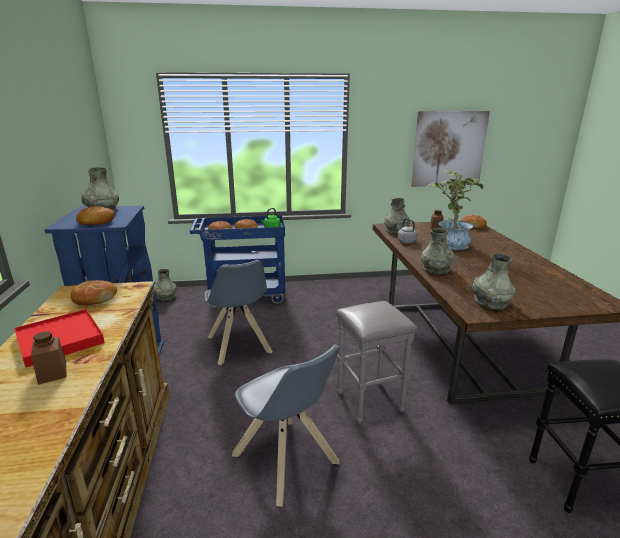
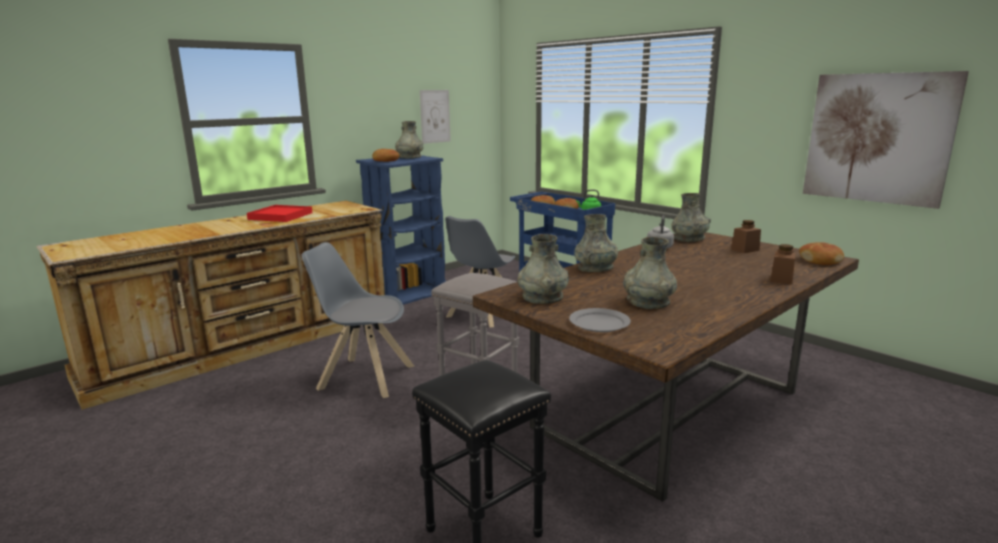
camera: 55 degrees right, 5 degrees down
(52, 372) = (247, 223): brown jar -> brown jar (781, 279)
(76, 157) = (435, 116): none -> picture
(94, 299) = (337, 208): bread -> none
(165, 297) = (509, 267): grey vase -> grey vase (648, 301)
(287, 461) = (364, 377): grey chair -> grey chair turned 90 degrees clockwise
(449, 243) = (706, 261): potted plant -> none
(556, 303) = (599, 323): none -> grey plate

